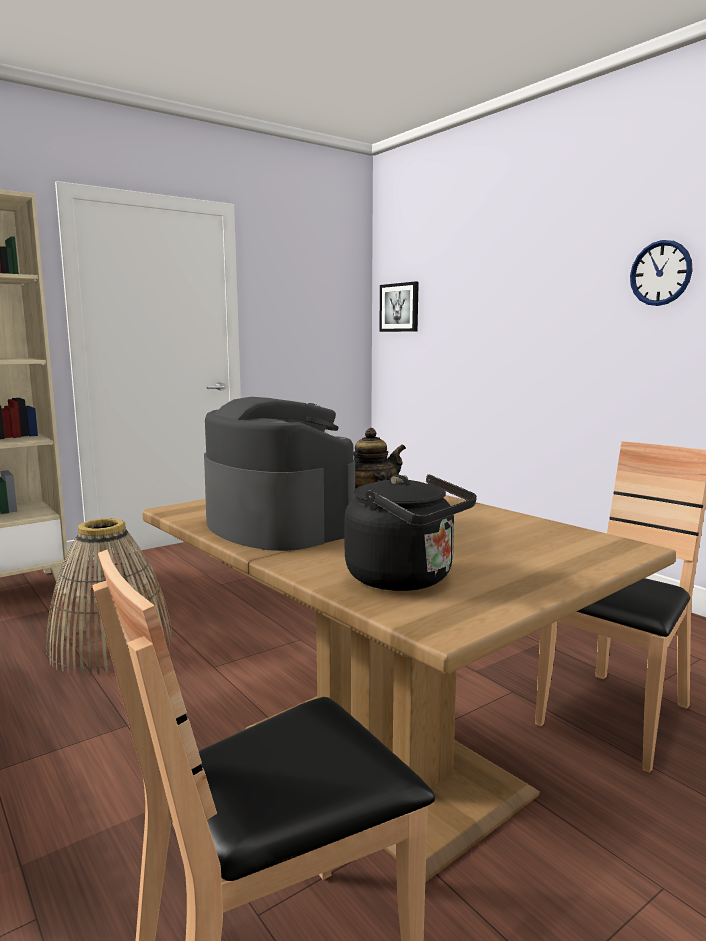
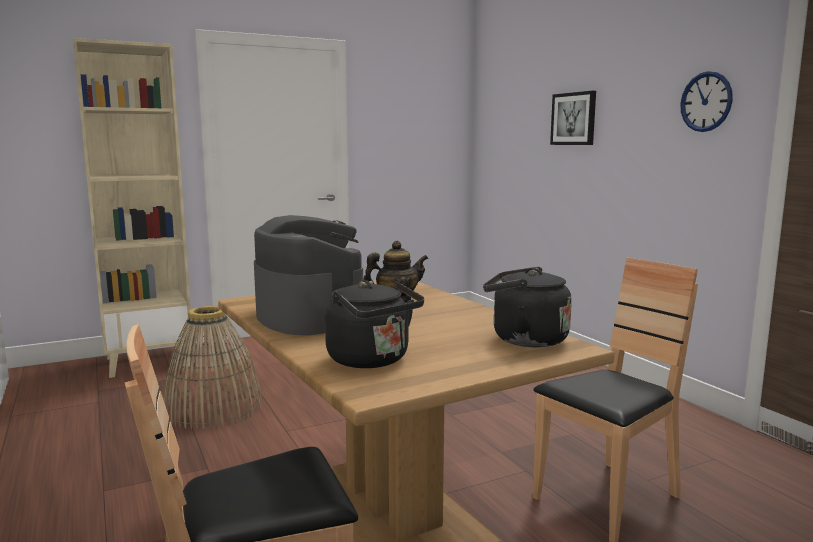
camera: 10 degrees right, 0 degrees up
(399, 307) = (494, 127): picture -> picture (574, 119)
(562, 541) = (524, 339): none -> black kettle

